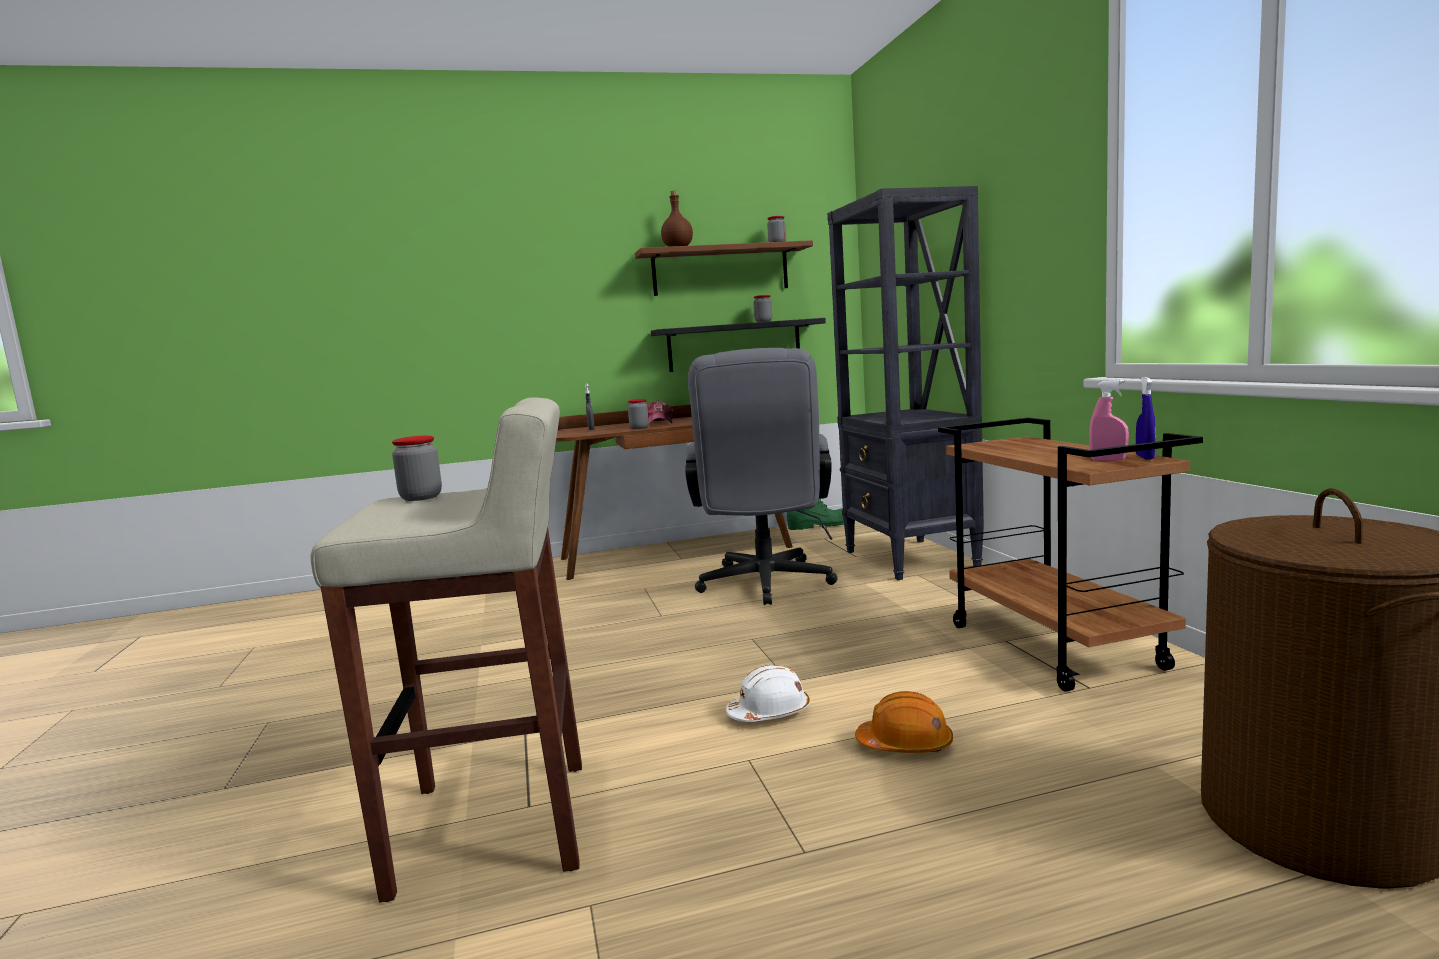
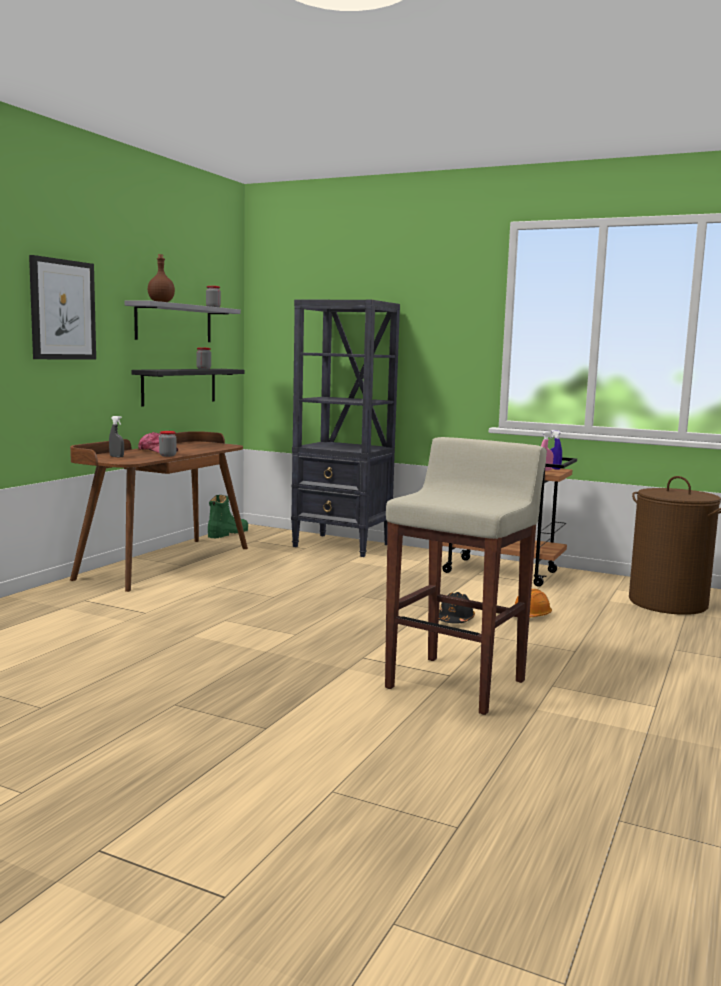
camera: 50 degrees left, 0 degrees up
(421, 497) = (424, 496): jar -> none
(541, 273) = (62, 309): none -> picture
(720, 270) = (174, 323): brown shelf -> grey shelf
(765, 586) = (294, 571): grey office chair -> none
(769, 713) = (455, 620): white hard hat -> black hard hat

